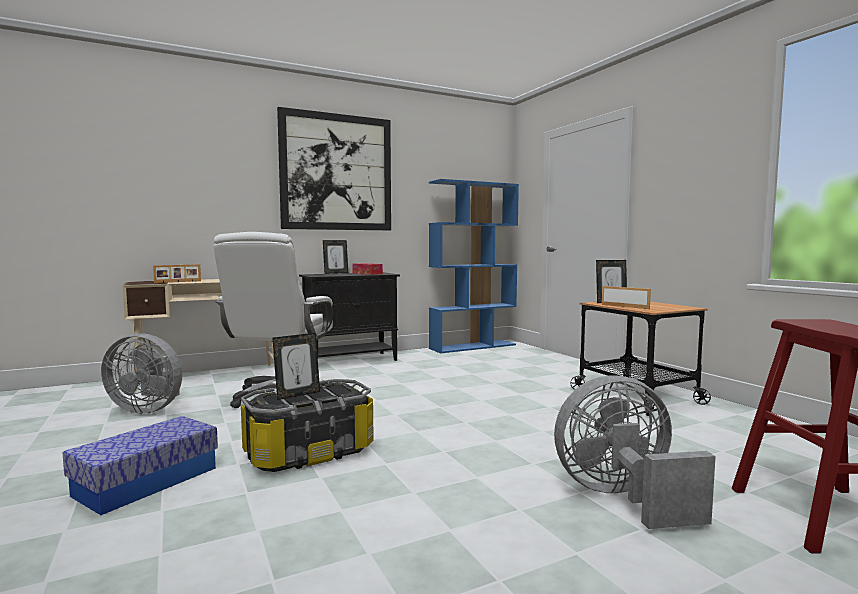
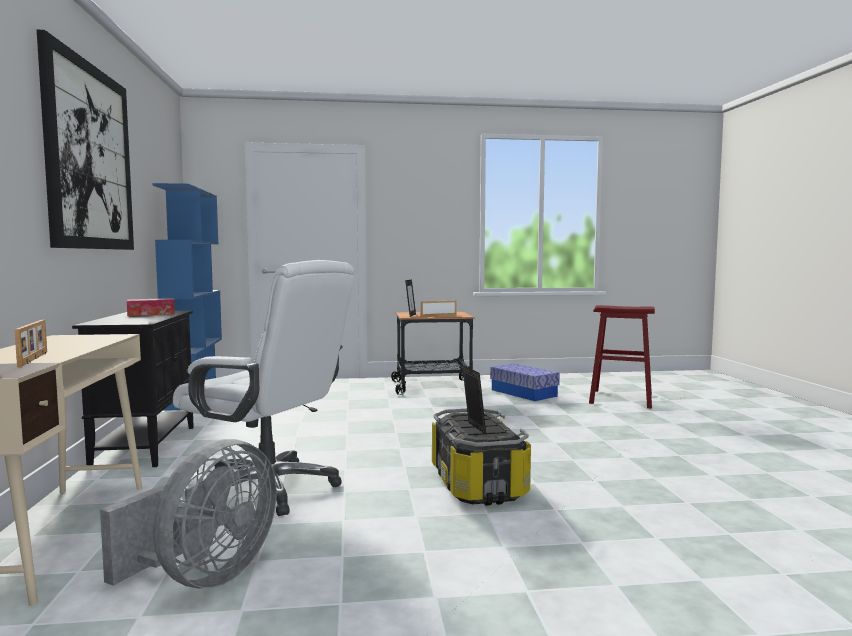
camera: 70 degrees left, 0 degrees up
(147, 481) = (512, 554): storage box -> storage box (523, 393)
(335, 273) = (100, 318): picture frame -> none
(622, 498) = (594, 420): grey fan -> none

